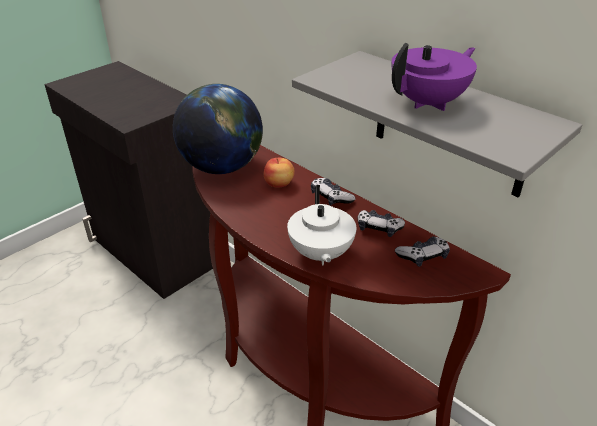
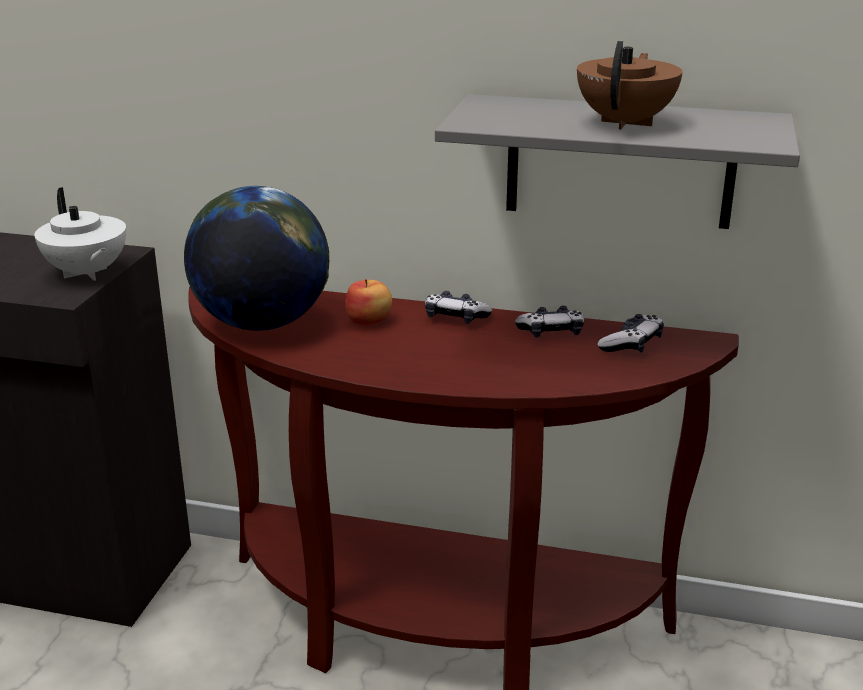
camera: 30 degrees left, 10 degrees down
(320, 254) = (511, 376): white teapot -> white teapot (86, 273)
(429, 103) = (626, 122): purple teapot -> brown teapot

